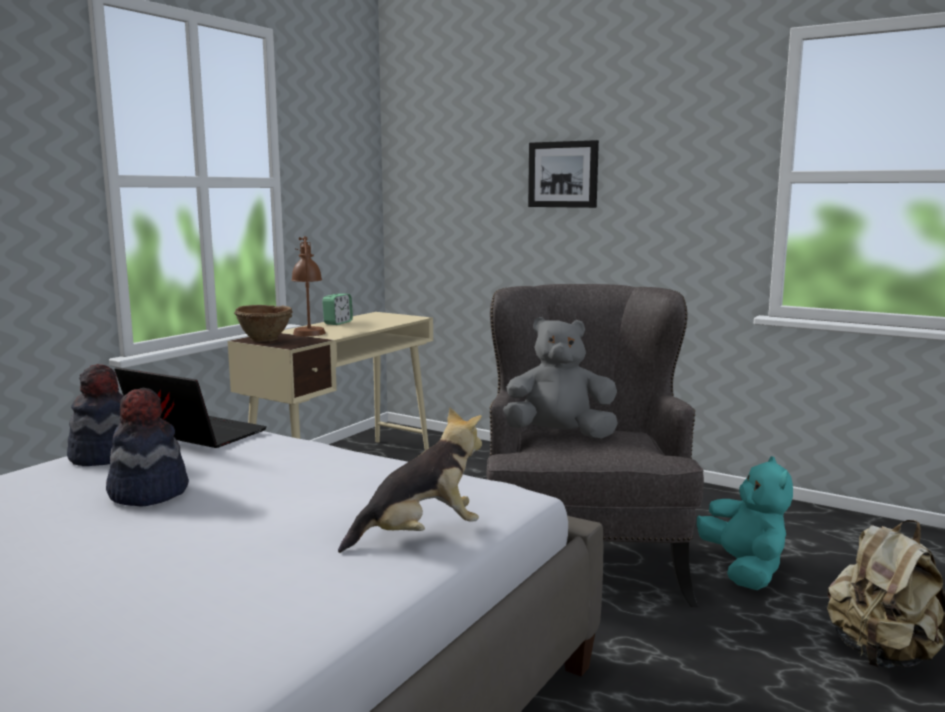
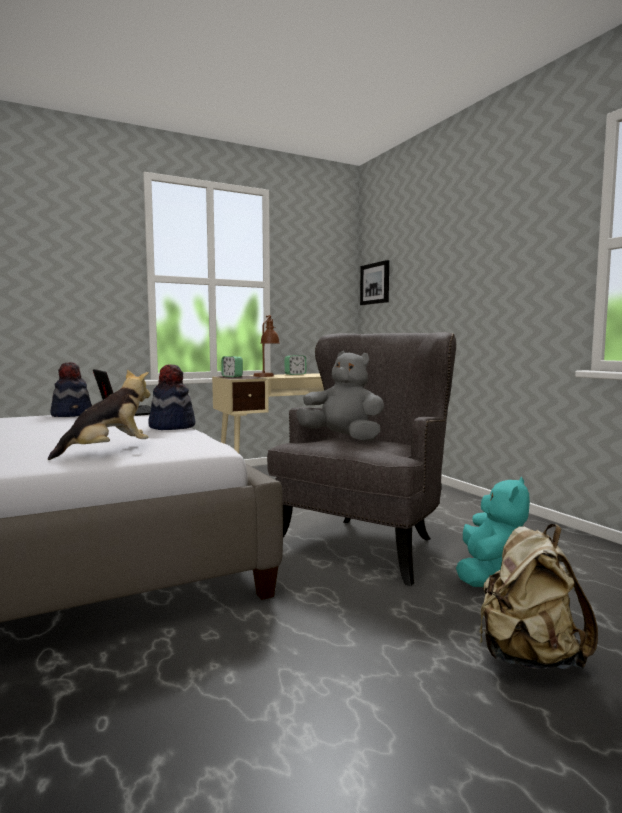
camera: 30 degrees right, 5 degrees down
(147, 492) = (49, 426): hat -> hat (171, 427)
(265, 339) = (232, 376): brown bowl -> alarm clock
(420, 535) = (108, 451): plush toy -> plush toy turned 45 degrees counterclockwise
(563, 174) = (452, 267): picture -> picture (375, 283)

